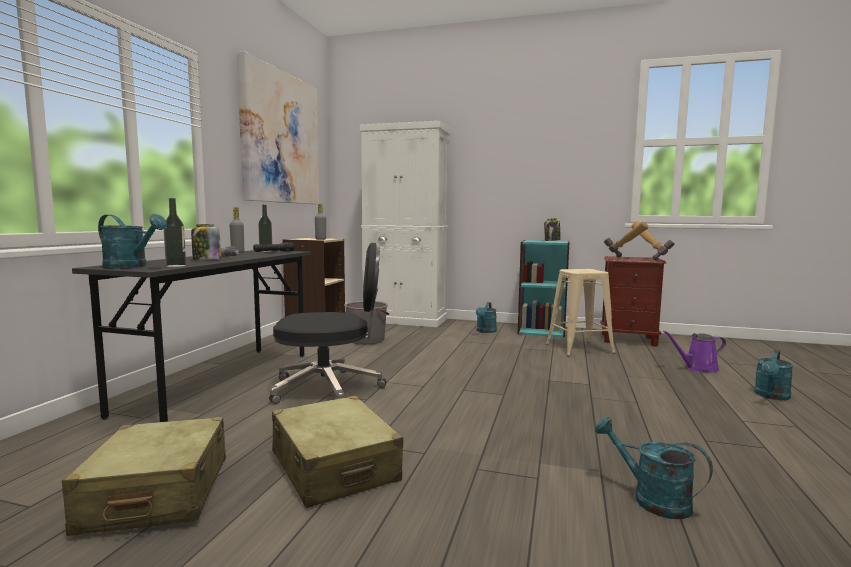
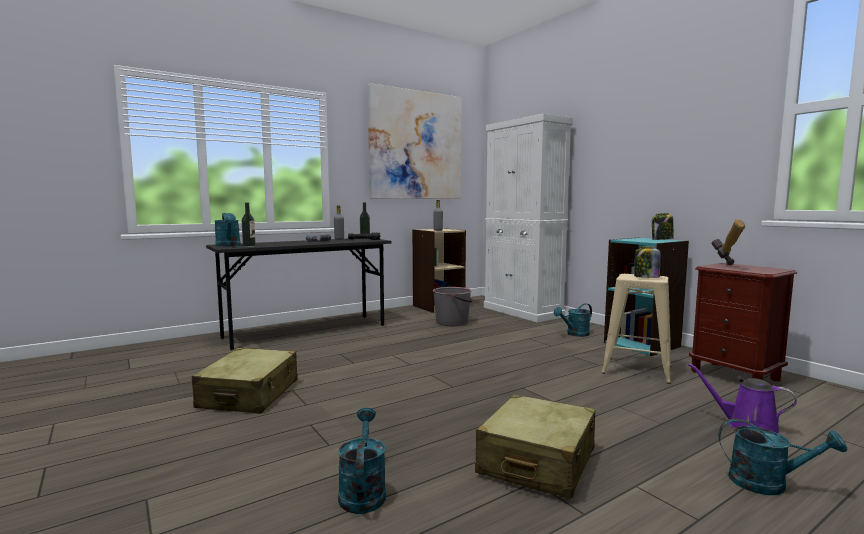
camera: 40 degrees right, 0 degrees up
(157, 494) = (167, 379): beige suitcase -> beige suitcase (537, 462)
(206, 260) = (285, 244): jar -> jar (646, 277)
(329, 388) = (349, 350): black office chair -> none
(650, 258) = (766, 270): hammer -> none
(771, 396) = (768, 483): turquoise watering can -> turquoise watering can turned 150 degrees counterclockwise

